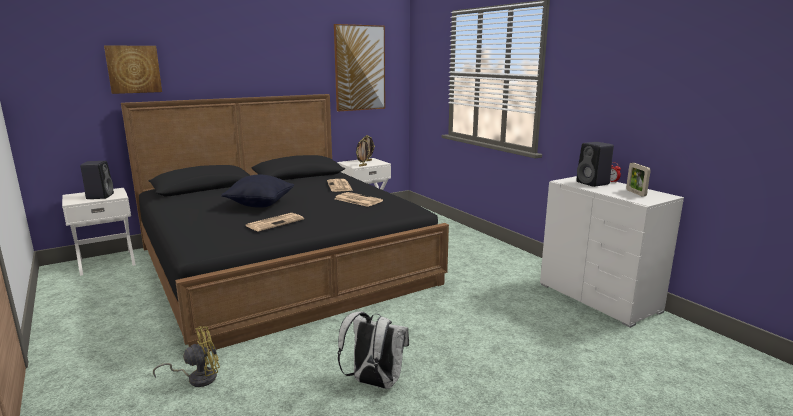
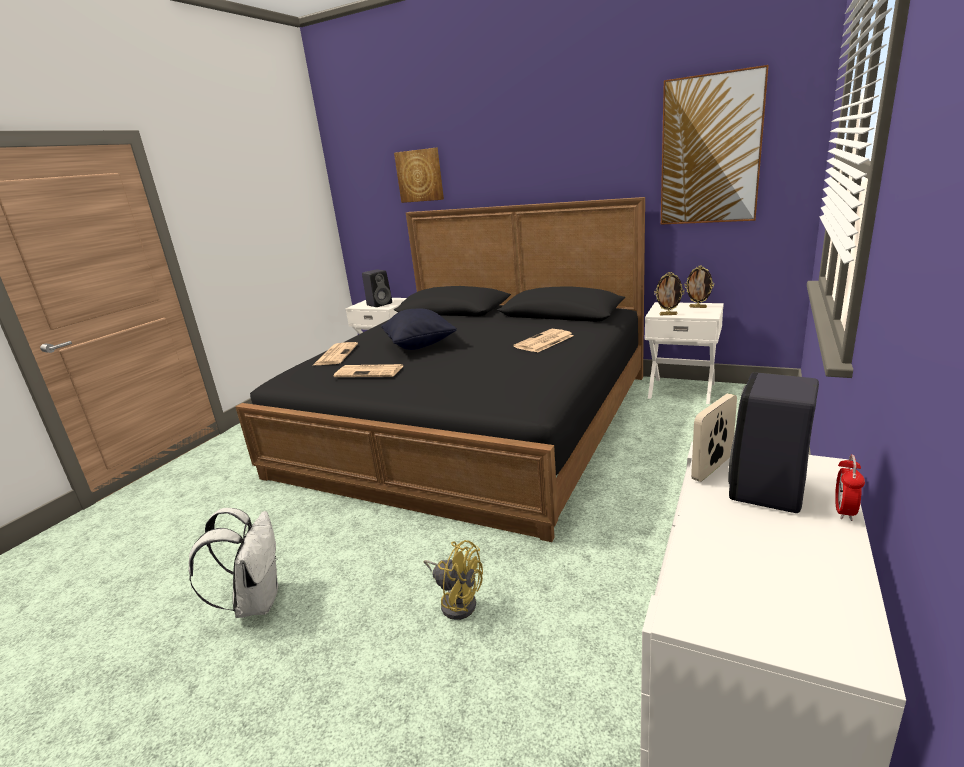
camera: 60 degrees right, 5 degrees up
(197, 378) = (229, 499): yellow fan -> yellow fan (457, 601)
(357, 200) = (501, 368): newspaper -> newspaper (336, 354)
(635, 193) = (773, 578): picture frame -> picture frame (712, 468)

